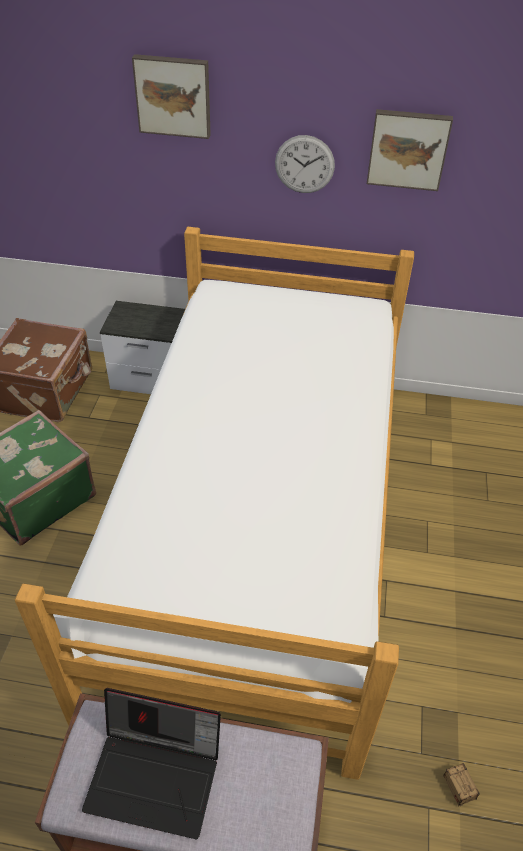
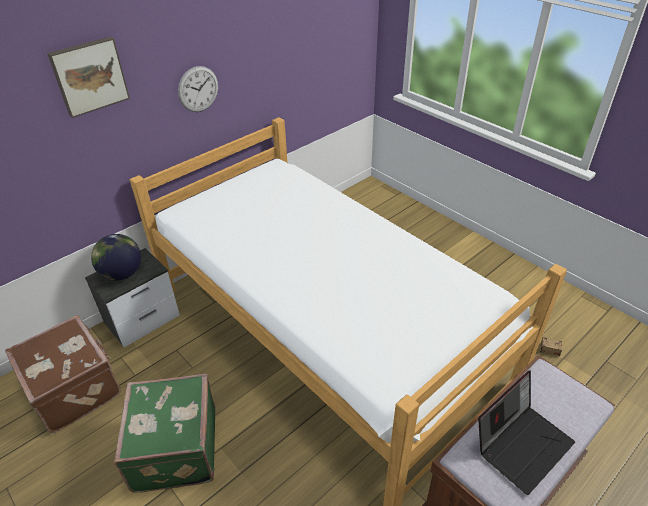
camera: 50 degrees left, 5 degrees down
(140, 318) = (122, 274): none -> globe
(408, 149) = (256, 50): picture -> none

